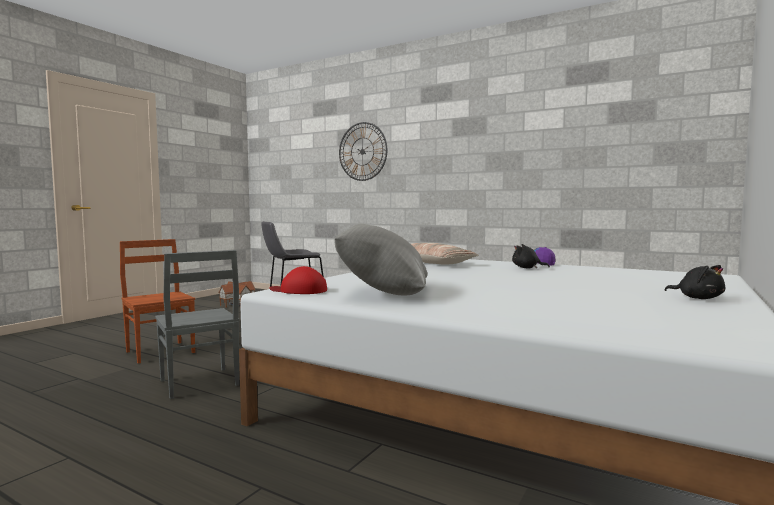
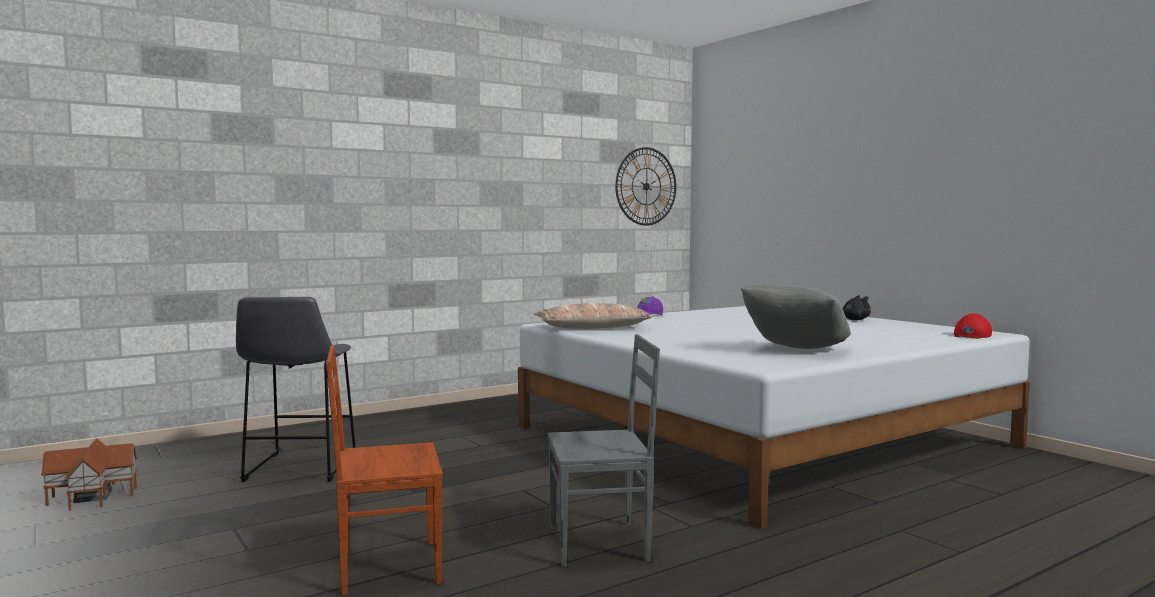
camera: 65 degrees left, 0 degrees up
(299, 290) = (761, 363): red cap -> red cap (971, 335)
(362, 151) = (276, 159): wall clock -> wall clock (646, 186)
(527, 268) = (673, 319): black plush toy -> none

